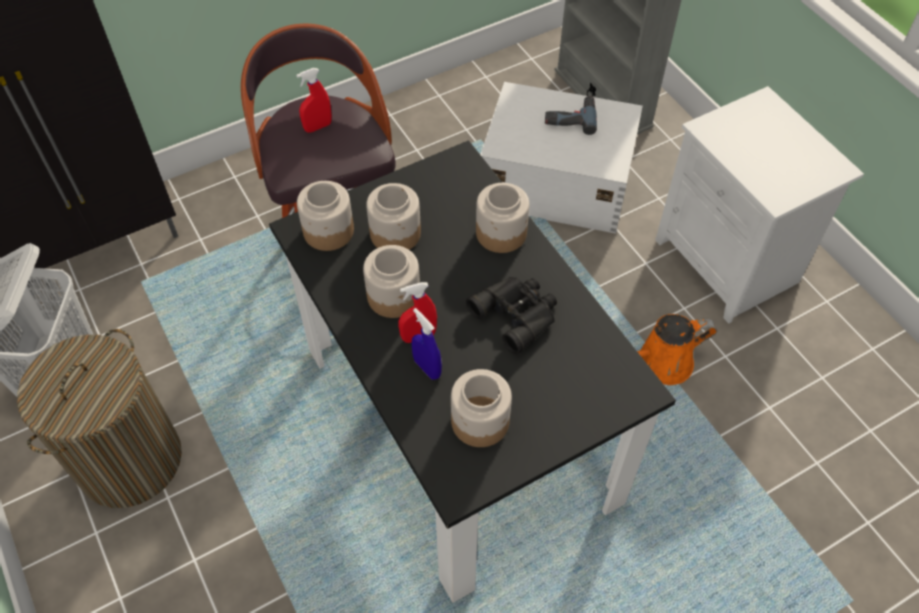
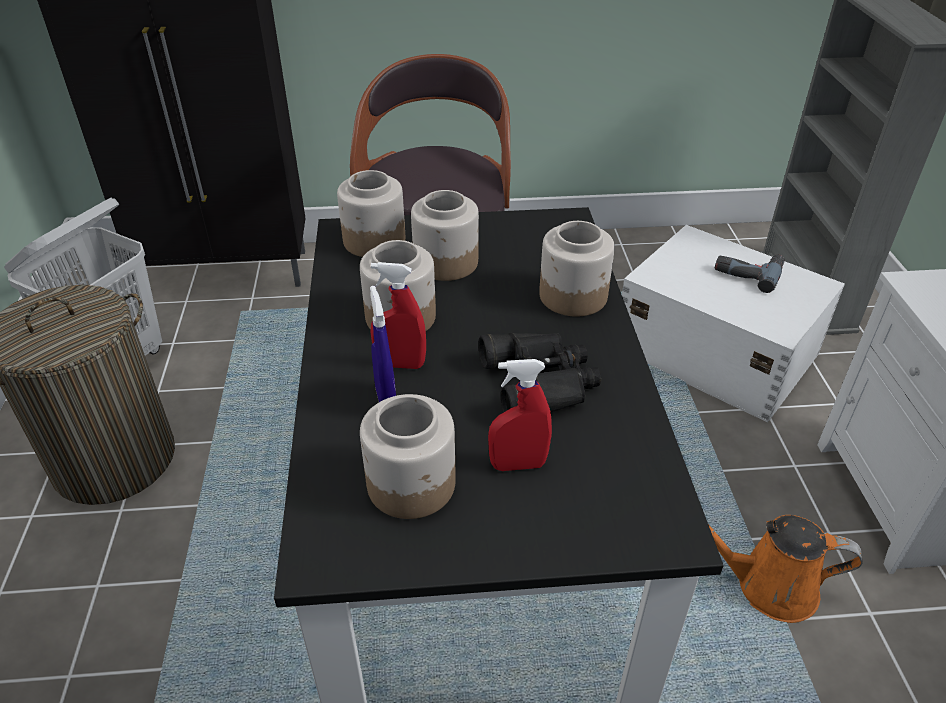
camera: 25 degrees right, 15 degrees down
(318, 127) = (435, 166): red spray bottle -> red spray bottle (518, 465)

